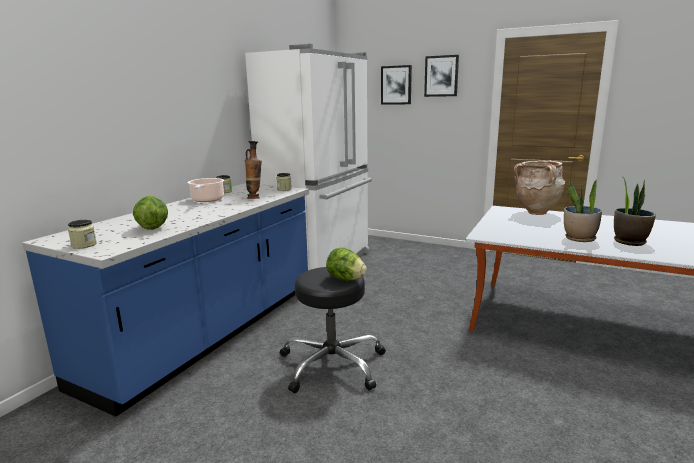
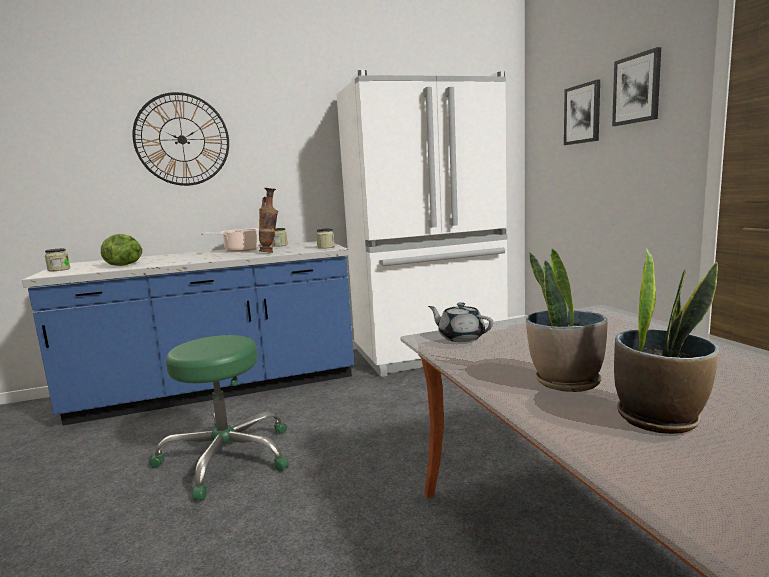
camera: 45 degrees right, 5 degrees down
(134, 89) = (182, 139): none -> wall clock
(332, 364) = (227, 457): black stool -> green stool
(345, 279) = (213, 351): lettuce -> none
(492, 232) = (460, 337): none -> grey teapot
(536, 213) = (638, 328): beige vase -> none

